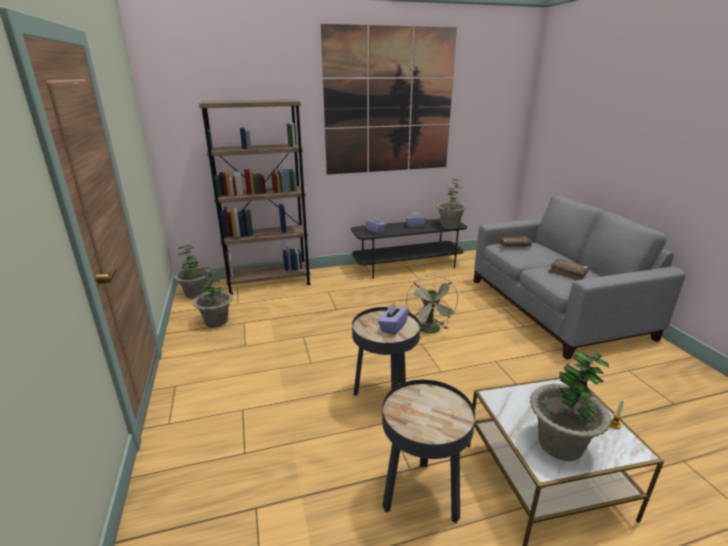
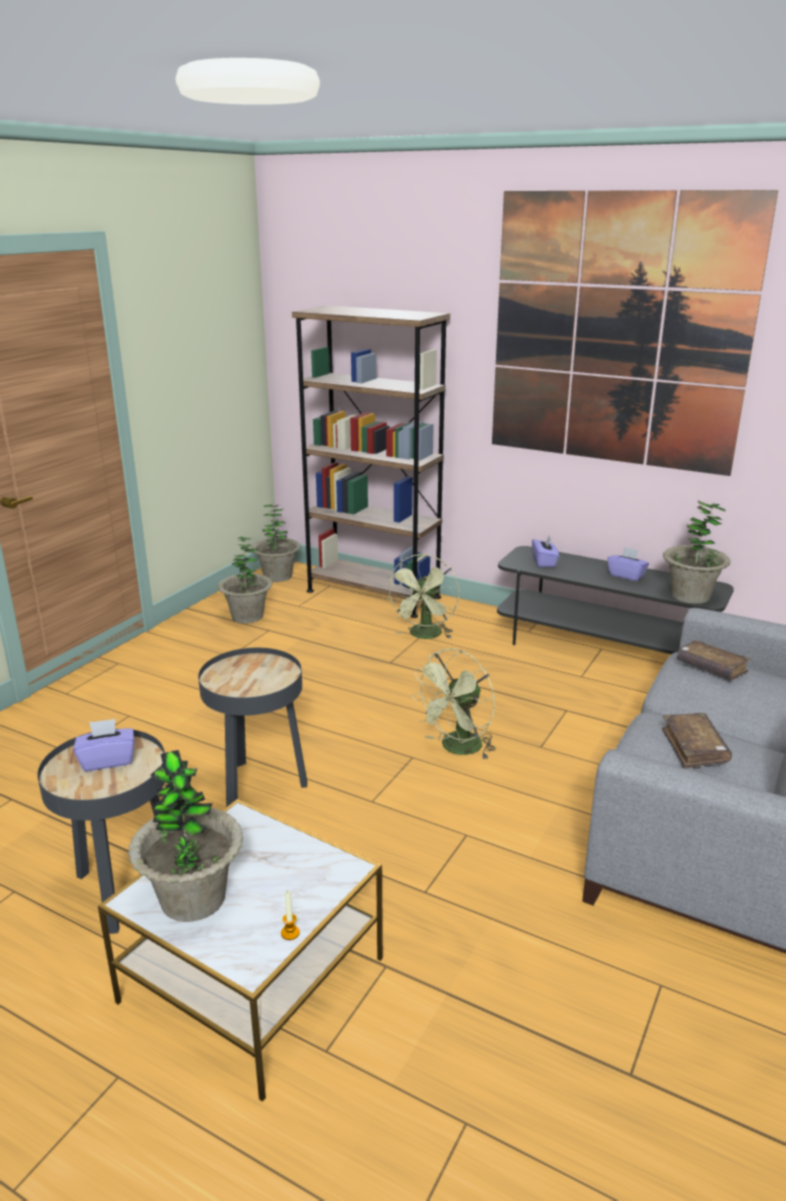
camera: 45 degrees right, 0 degrees up
(330, 291) = (424, 636): none -> green fan
(393, 327) = (256, 680): purple tissue box -> purple tissue box (107, 760)

